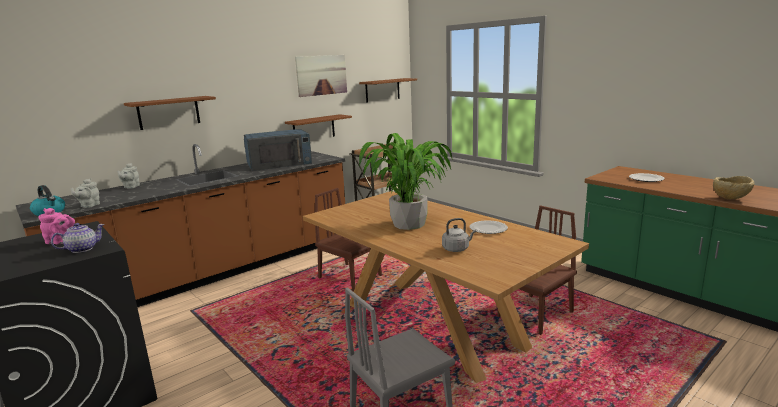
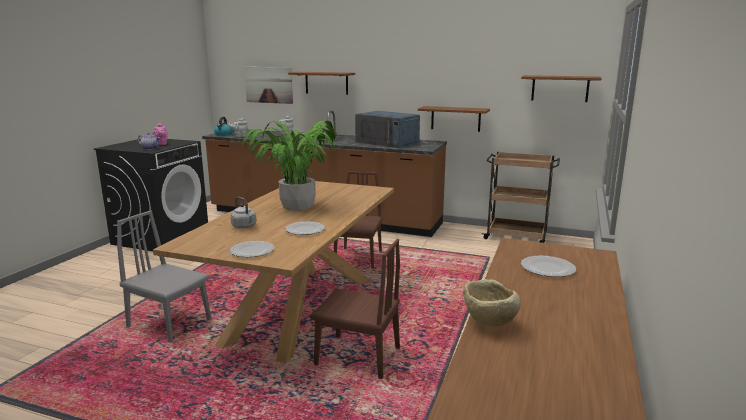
camera: 60 degrees right, 0 degrees up
(321, 75) = (473, 63): picture -> picture (269, 85)
(534, 251) = (252, 251): none -> plate

